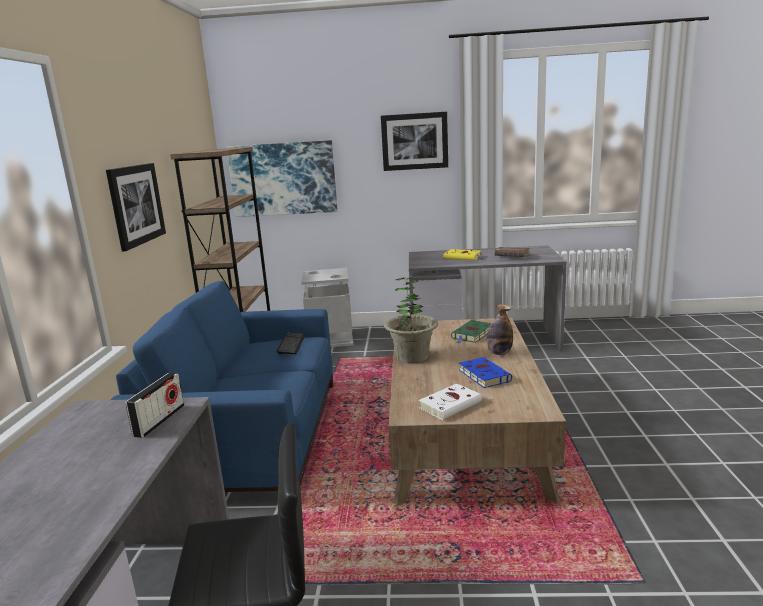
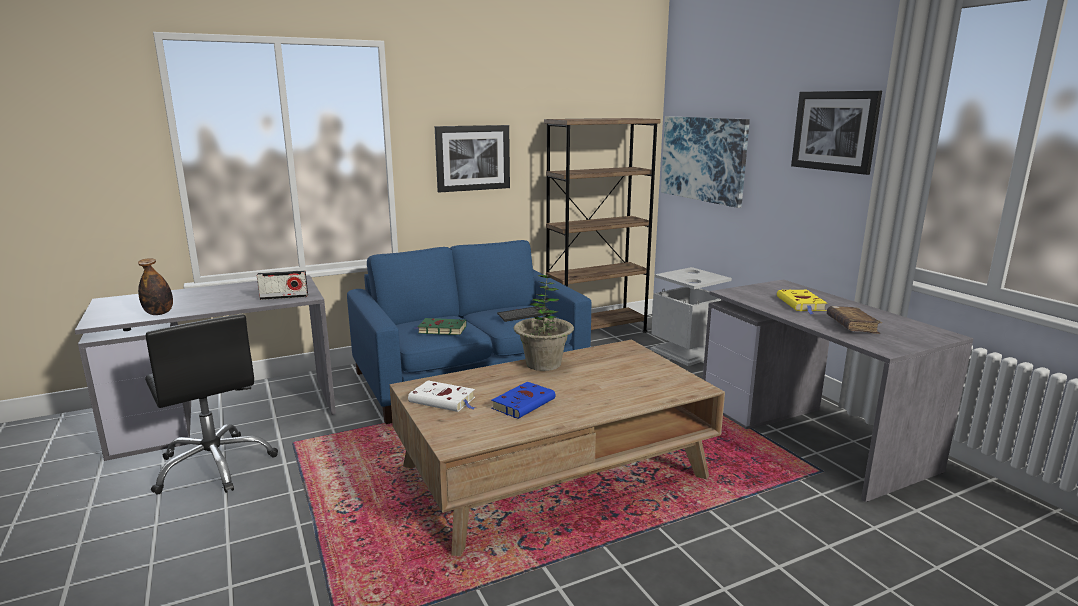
camera: 60 degrees right, 0 degrees up
(472, 334) = (635, 379): green book -> green book (441, 330)
(499, 353) = (593, 402): bottle -> bottle (159, 313)

